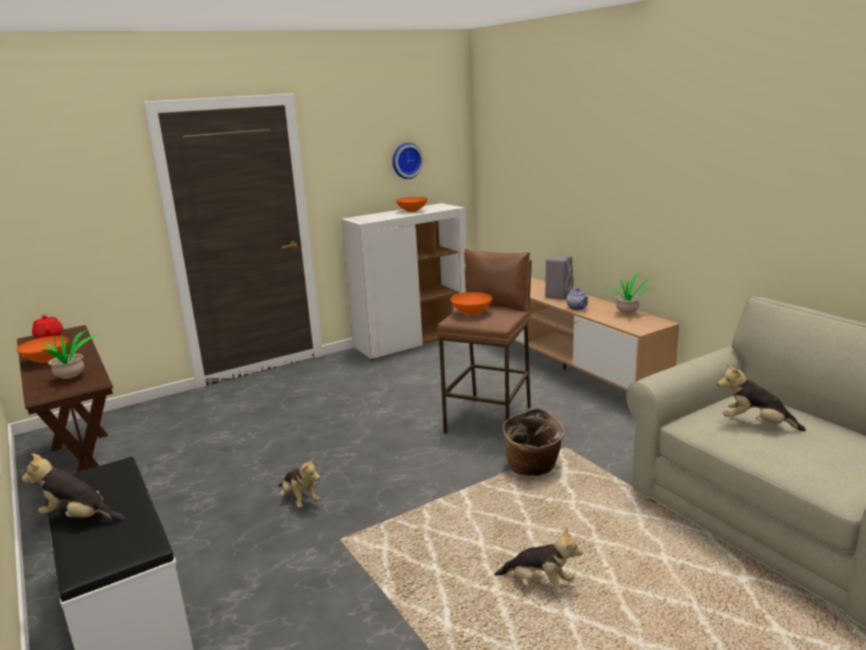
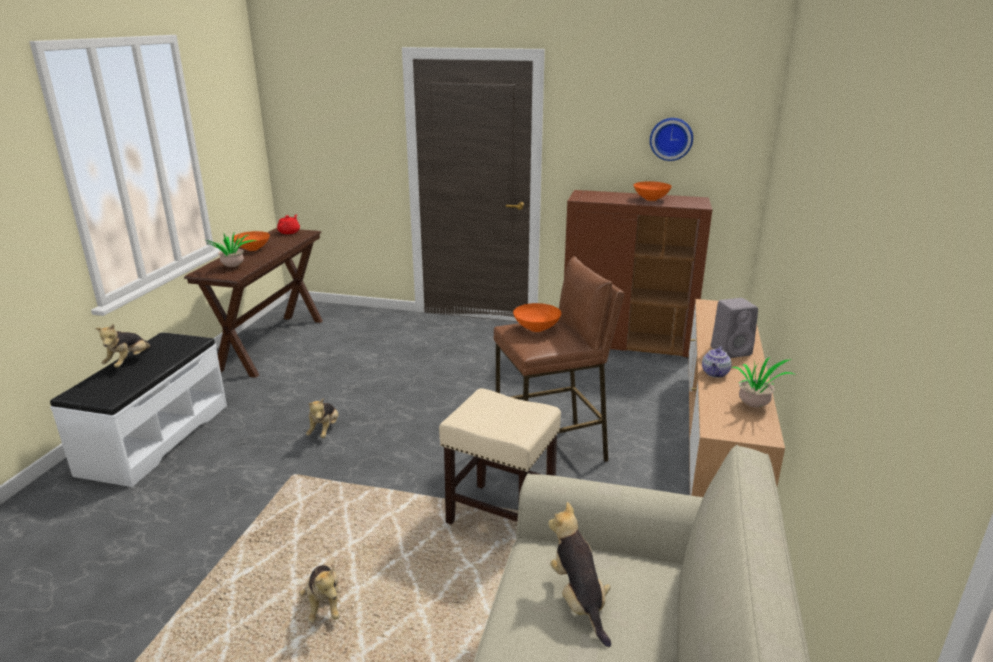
camera: 45 degrees right, 5 degrees up
(79, 517) = (129, 362): plush toy -> plush toy turned 135 degrees counterclockwise
(412, 342) = (627, 343): white cabinet -> brown cabinet
(533, 468) = (499, 515): basket -> beige stool

